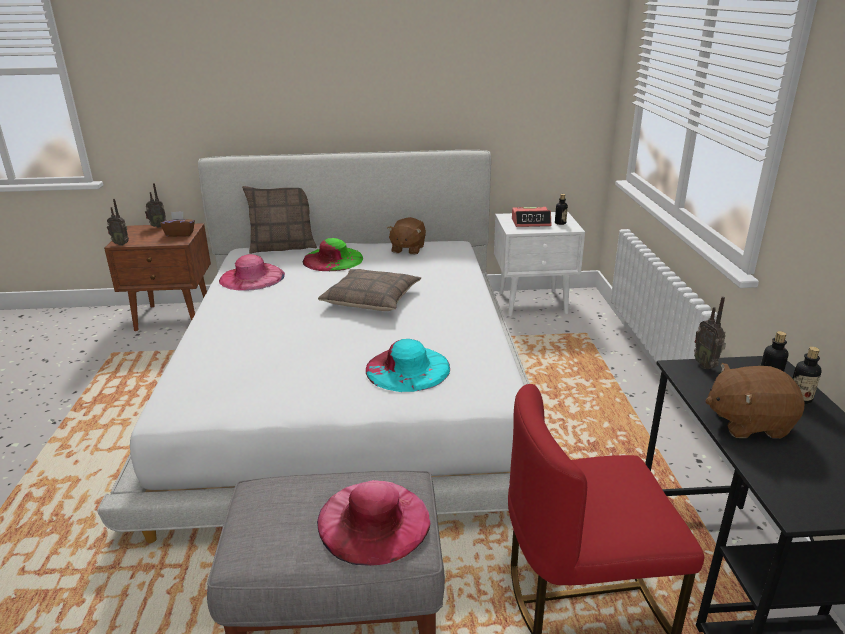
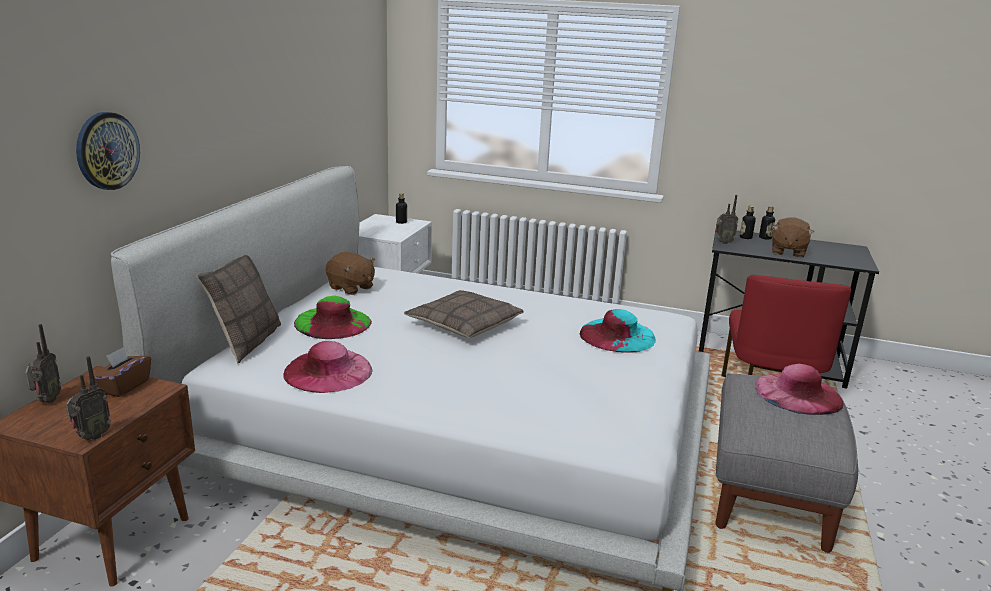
camera: 70 degrees left, 5 degrees down
(219, 95) = (107, 151): none -> wall clock
(531, 222) = (384, 229): alarm clock -> none

